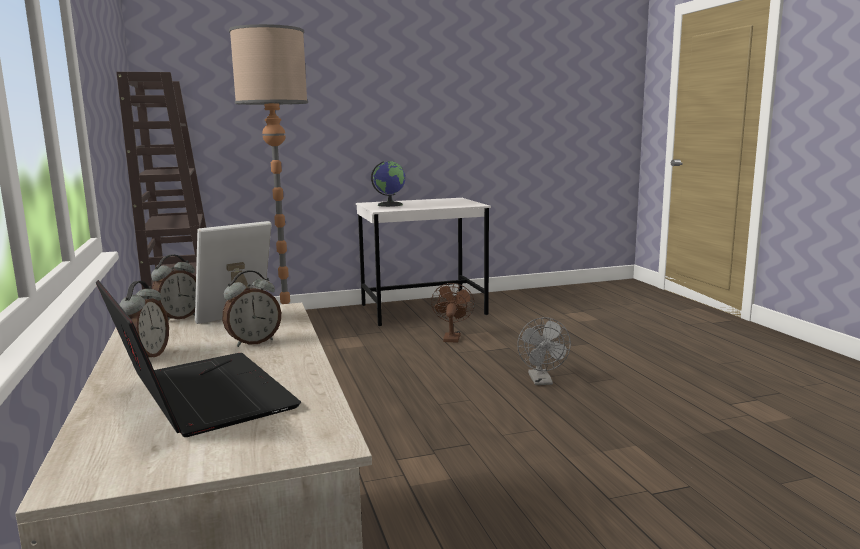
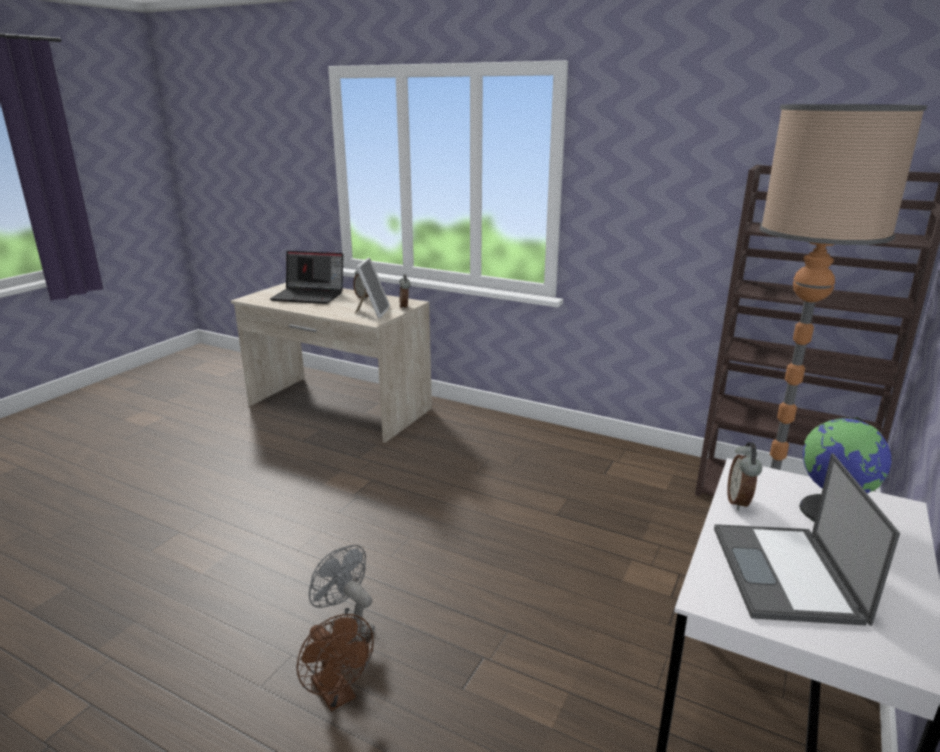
camera: 135 degrees right, 10 degrees up
(253, 342) = (340, 309): alarm clock -> alarm clock (739, 502)
(444, 203) = (787, 574): none -> laptop
(452, 337) = (570, 669): brown fan -> brown fan (337, 695)

